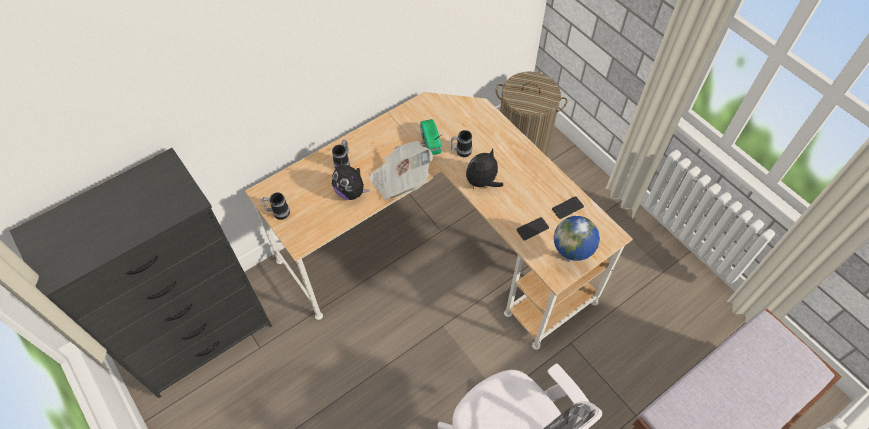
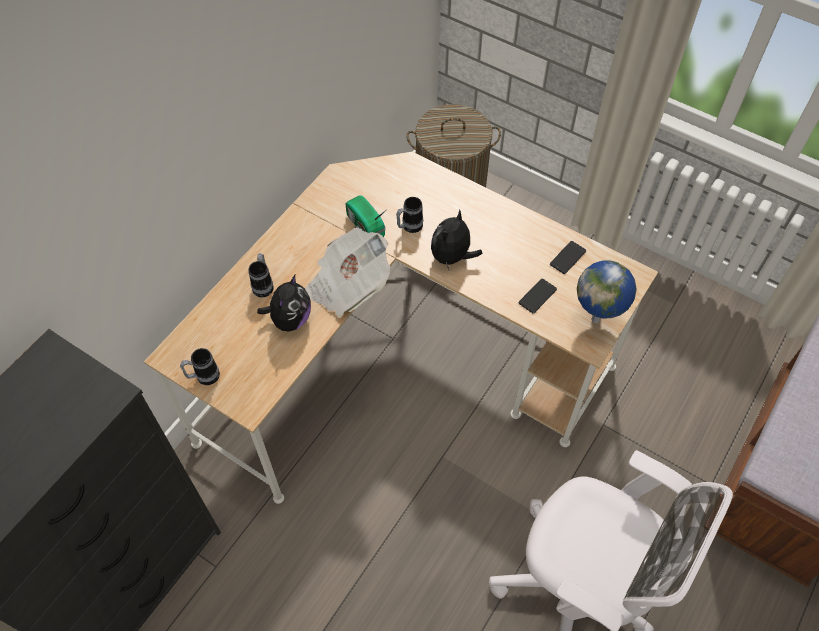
camera: 20 degrees left, 0 degrees up
(351, 192) = (290, 319): plush toy -> plush toy turned 90 degrees counterclockwise

